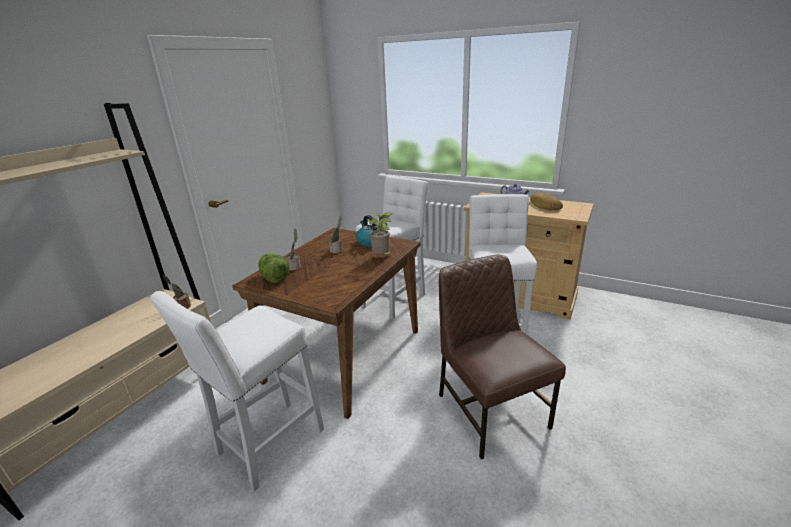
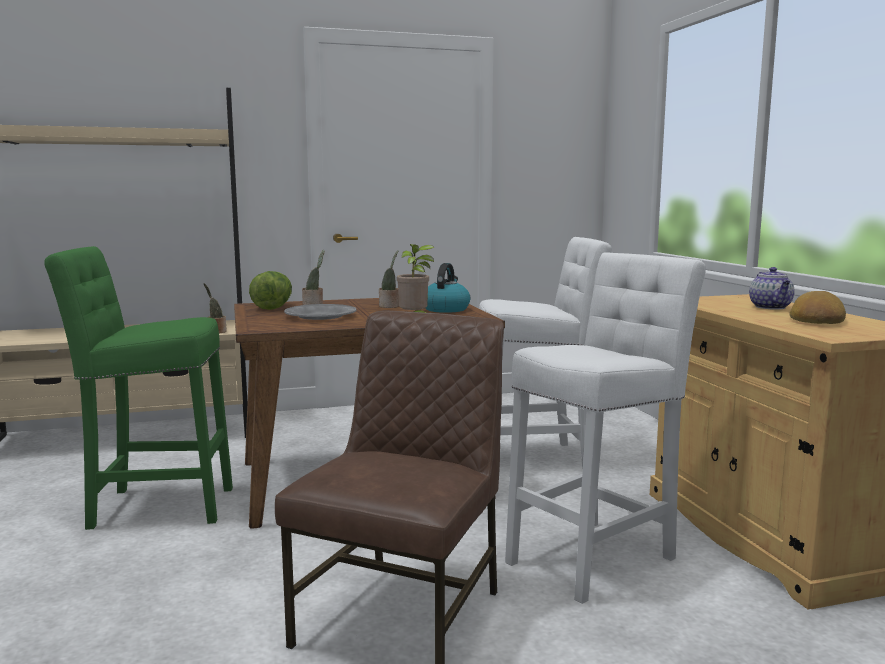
camera: 45 degrees right, 15 degrees down
(266, 446) = (155, 507): white stool -> green stool
(329, 275) = (320, 316): none -> grey plate

